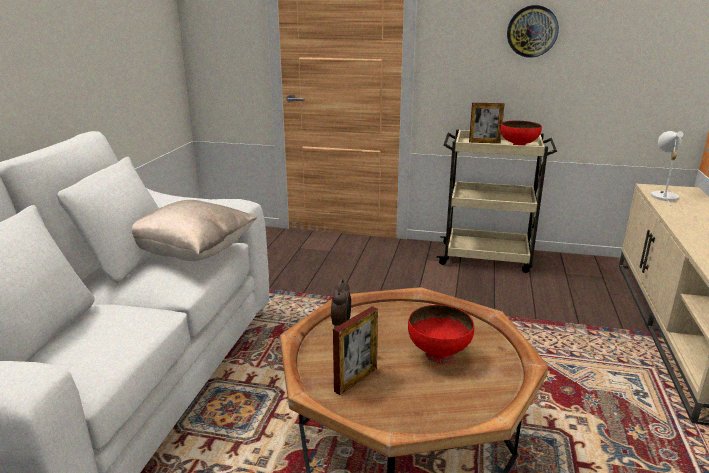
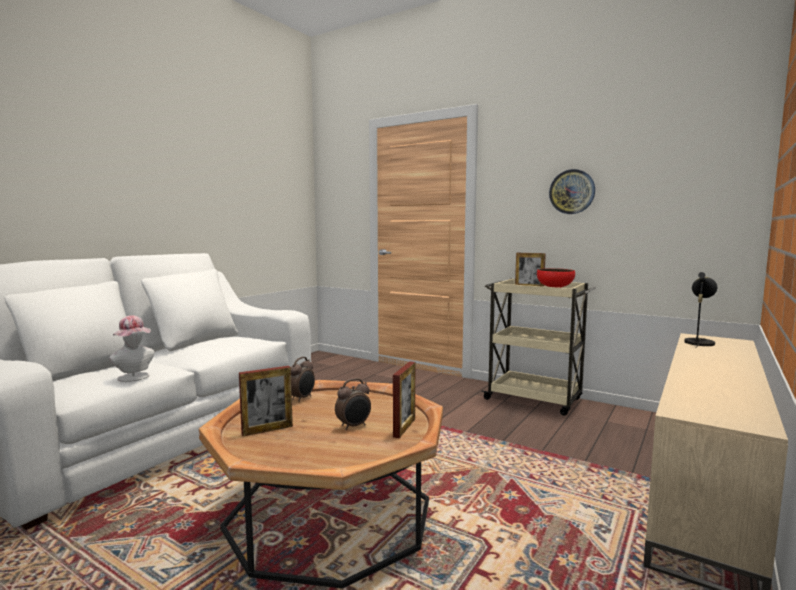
camera: 20 degrees right, 15 degrees down
(135, 340) = (135, 378): none -> hat
(192, 253) = (236, 341): beige pillow -> none
(438, 354) = (354, 426): red bowl -> alarm clock
(487, 346) = (404, 427): none -> picture frame
(662, 195) = (698, 342): white table lamp -> black table lamp

